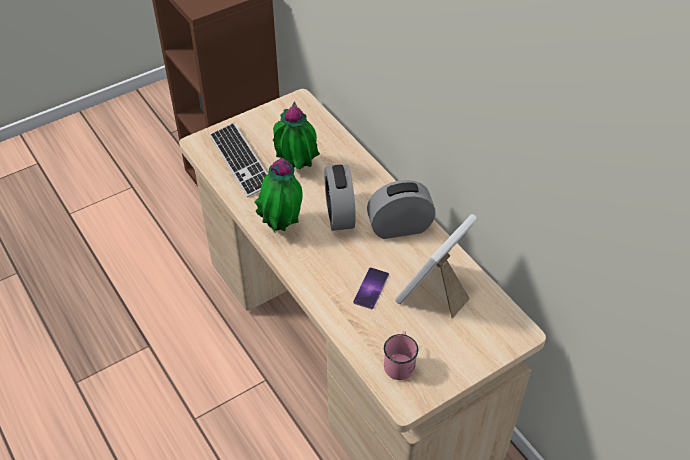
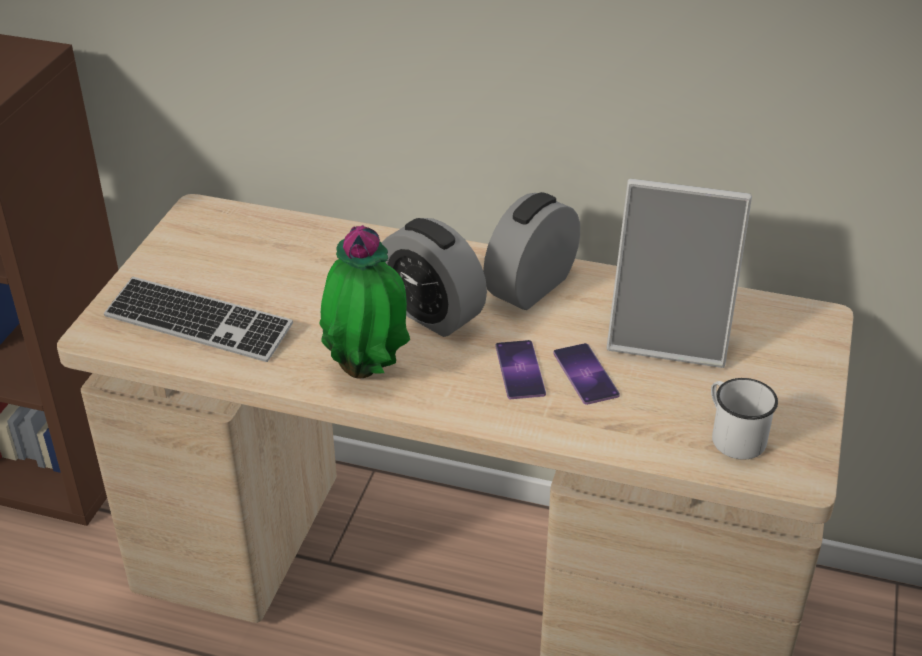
camera: 40 degrees left, 10 degrees down
(296, 168) = (297, 290): potted plant -> none
(345, 267) = (520, 370): none -> phone
(400, 362) = (732, 435): pink mug -> white mug
(434, 293) = (670, 334): picture frame -> picture frame turned 75 degrees counterclockwise

